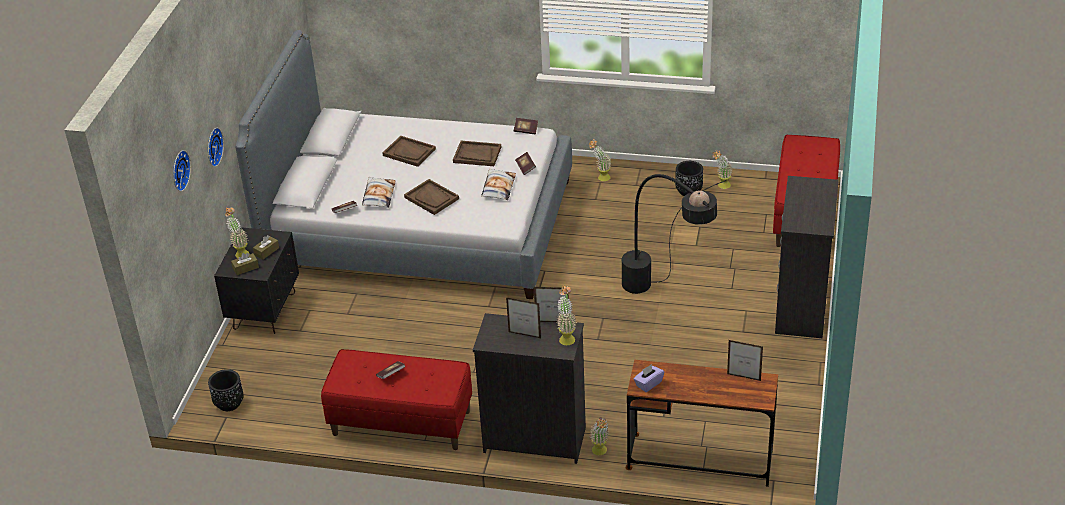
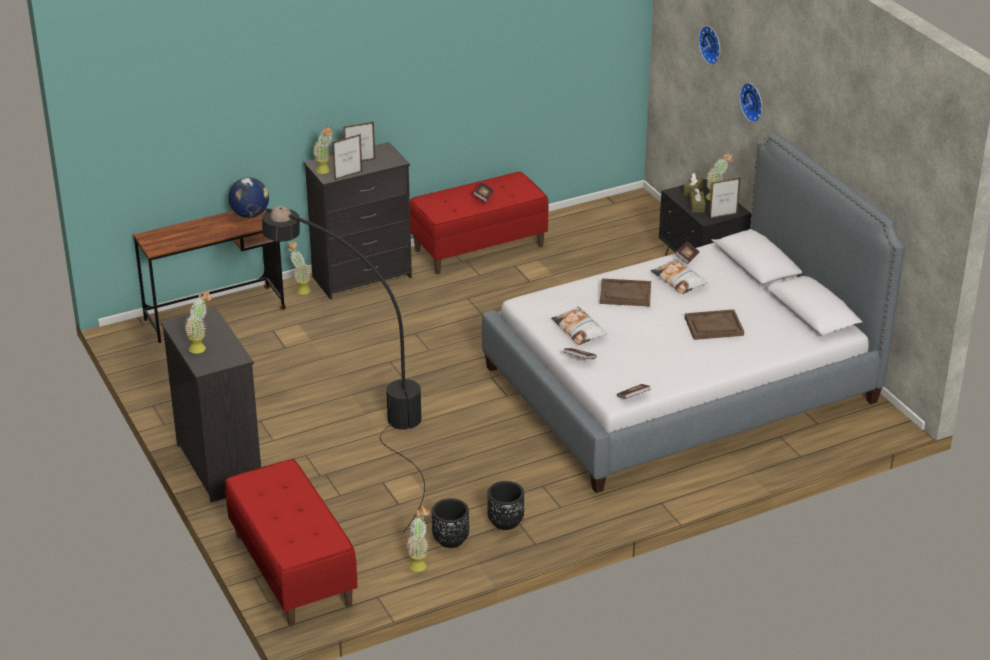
camera: 140 degrees right, 5 degrees down
(229, 403) = (625, 209): black planter -> black planter (505, 522)
(477, 155) = (645, 351): brown tray -> none
(600, 177) = (566, 512): potted plant -> potted plant (201, 347)
(648, 384) = (250, 214): purple tissue box -> globe
(743, 377) = (175, 244): picture frame -> picture frame (723, 216)

